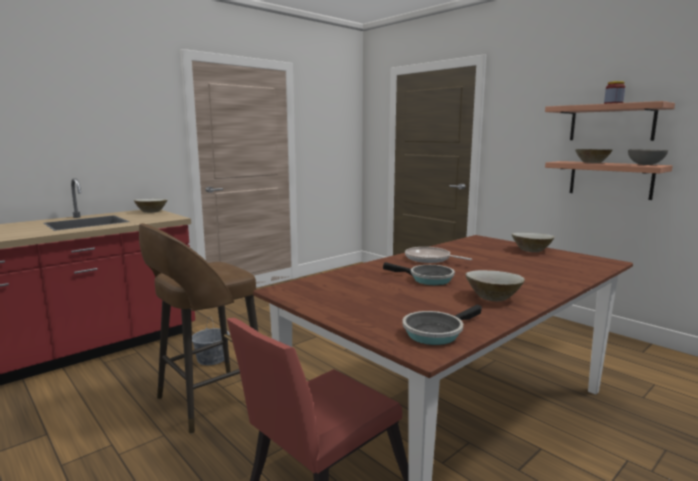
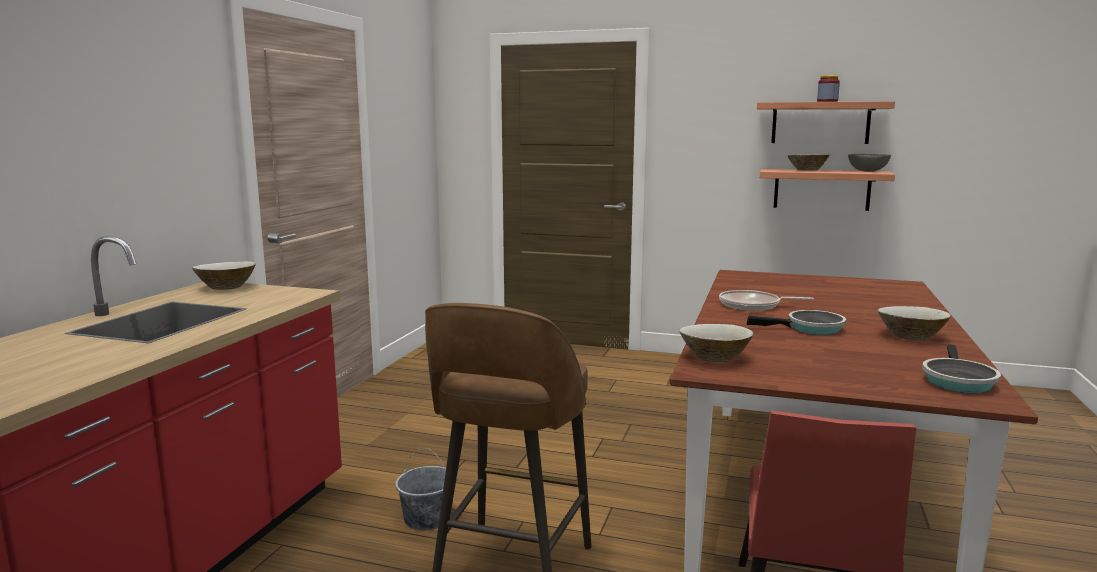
camera: 30 degrees left, 0 degrees up
(531, 250) = (817, 281): beige bowl -> beige bowl (714, 358)

